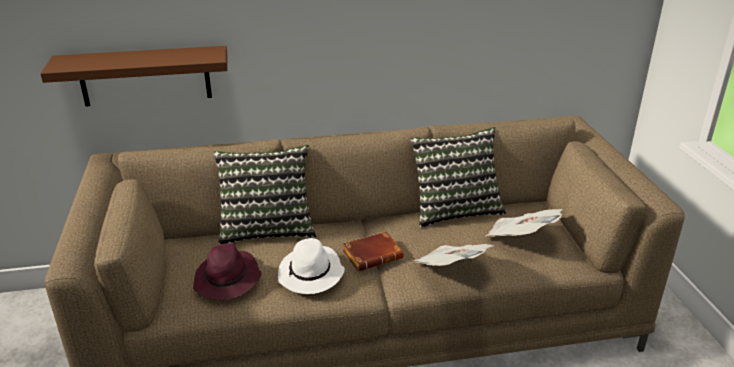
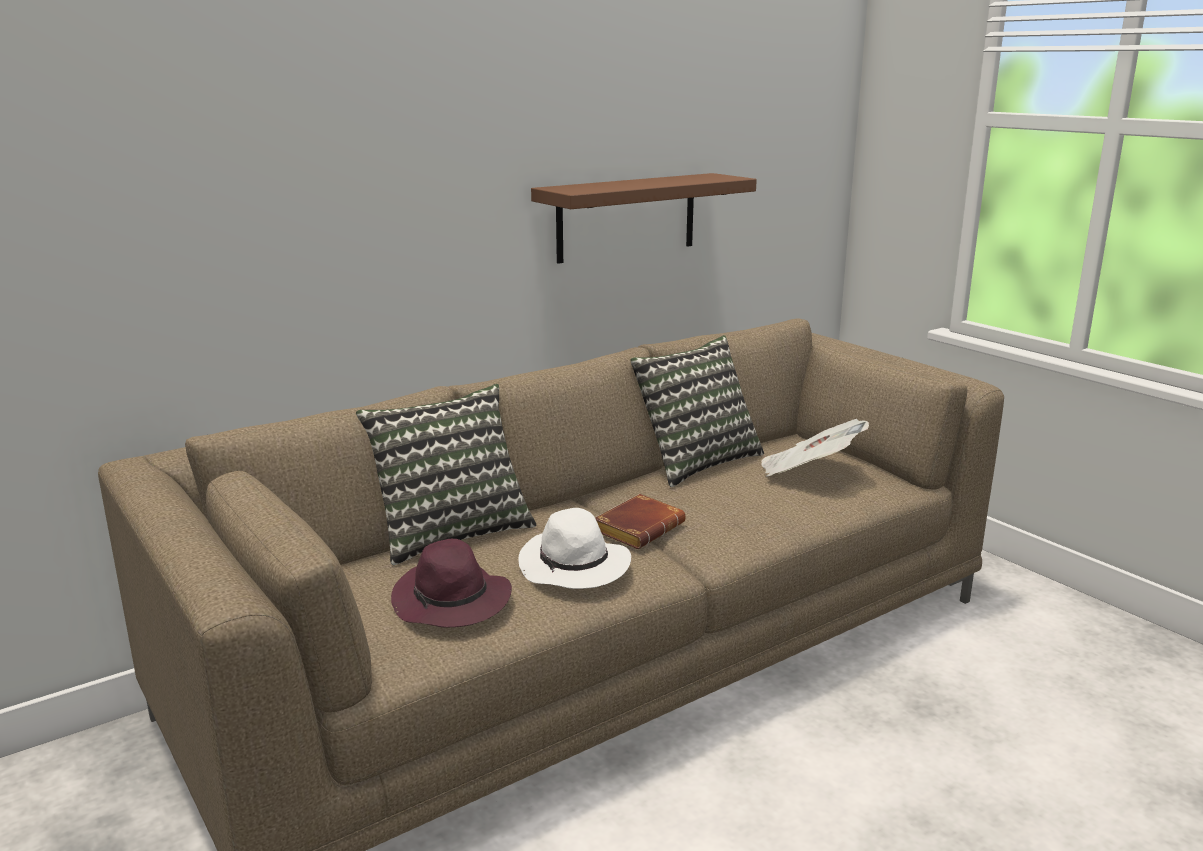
camera: 25 degrees left, 10 degrees down
(145, 76) = (197, 311): brown shelf -> brown shelf (627, 217)
(451, 270) = (759, 521): newspaper -> none

